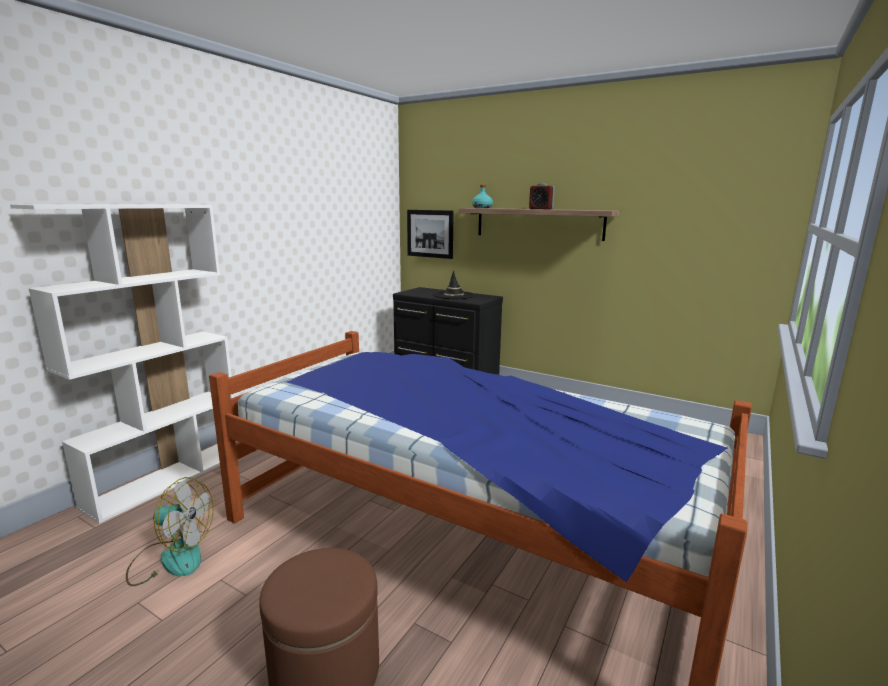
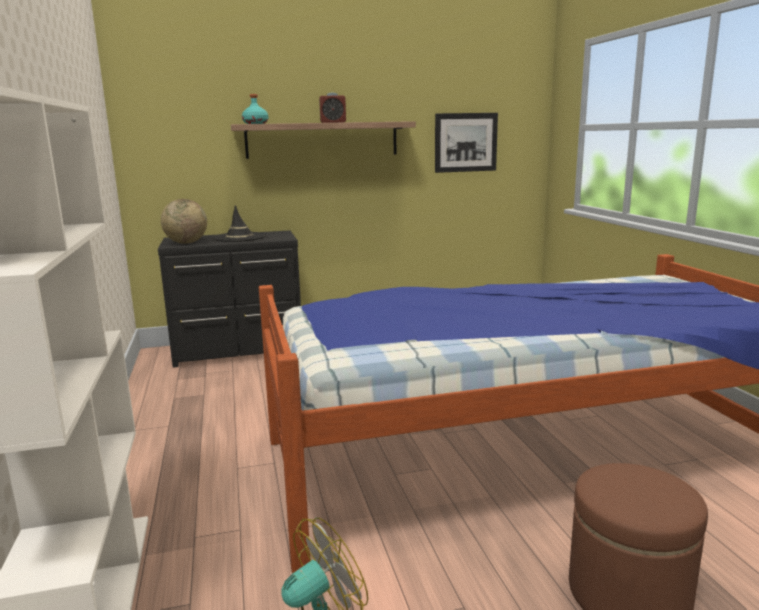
camera: 45 degrees left, 0 degrees up
(415, 293) = (186, 243): none -> globe
(430, 233) = (169, 162): picture -> picture (465, 142)

